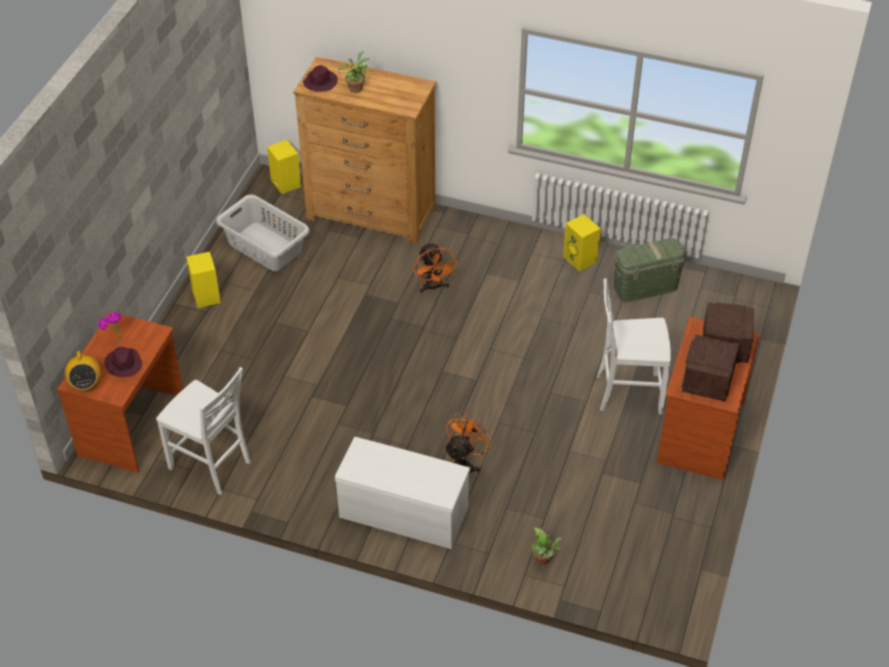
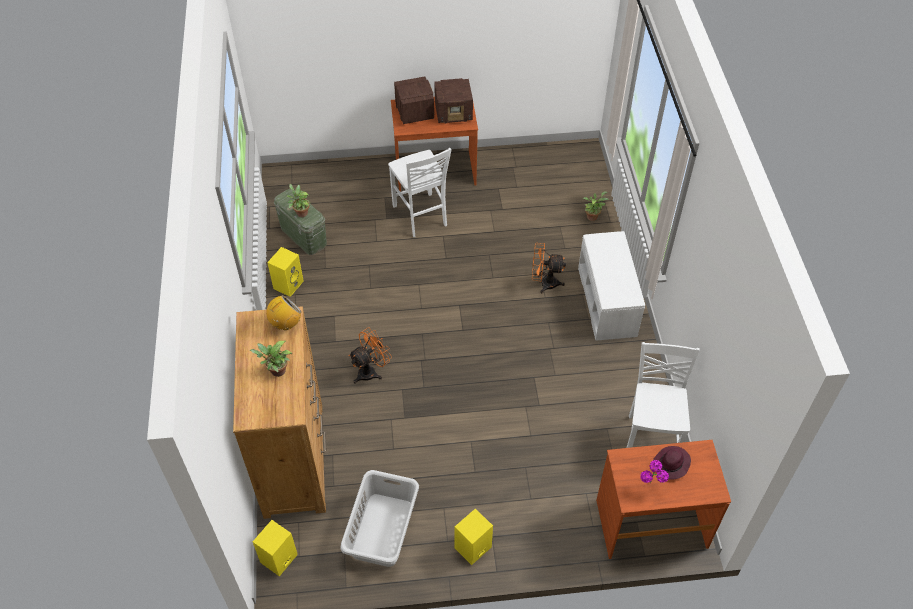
camera: 115 degrees left, 5 degrees up
(86, 385) = (712, 480): radio -> radio (286, 324)
(320, 82) = (279, 406): purple hat -> none
(640, 251) = (300, 212): none -> potted plant

